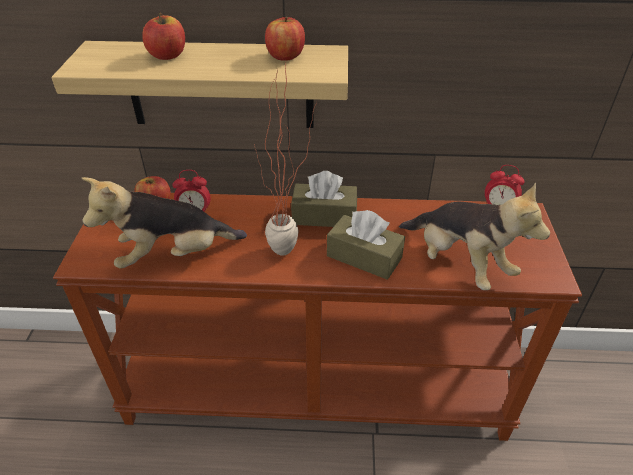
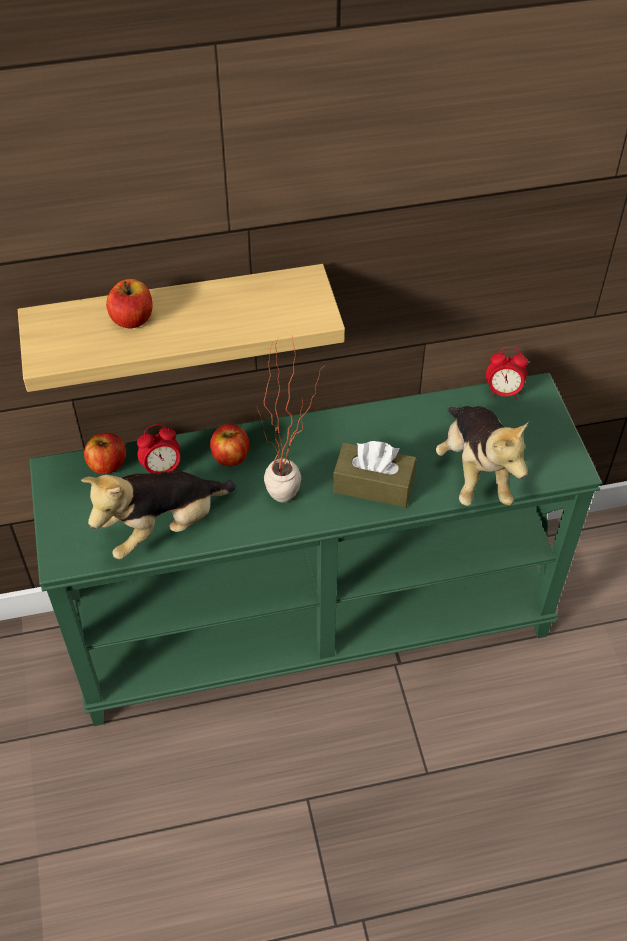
camera: 15 degrees left, 10 degrees up
(285, 56) = (263, 296): apple -> apple (230, 456)
(317, 385) = (314, 624): brown console table -> green console table
(324, 216) = (313, 440): brown tissue box -> none
(459, 263) = (475, 472): plush toy -> plush toy turned 45 degrees clockwise

